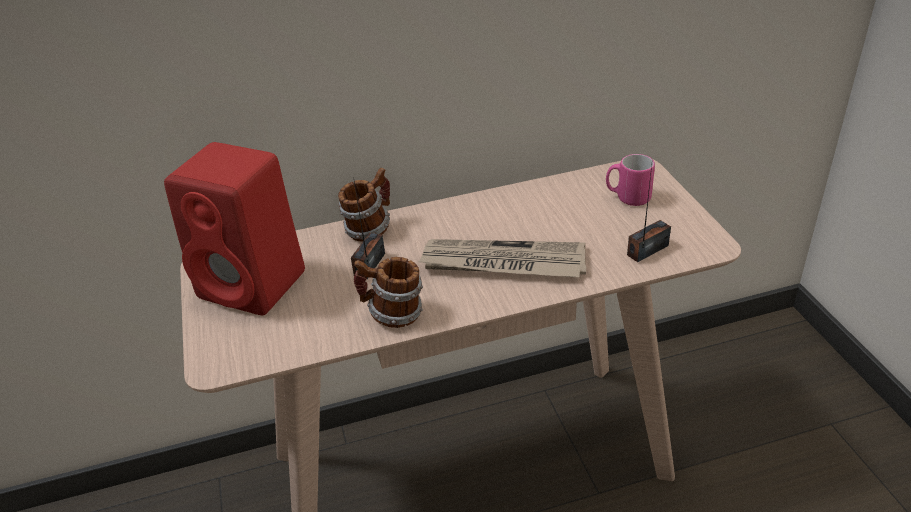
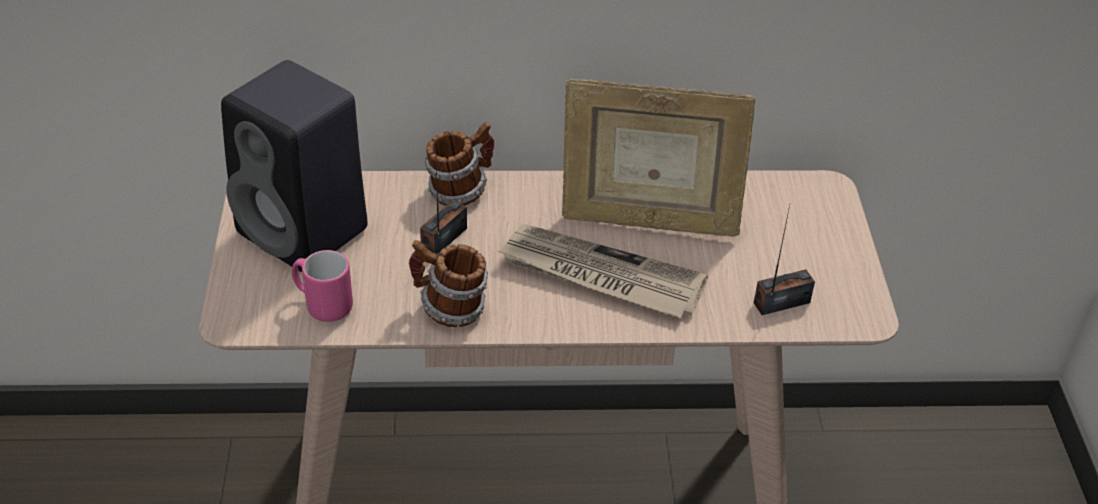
camera: 10 degrees right, 5 degrees up
(256, 285) = (306, 232): red speaker -> black speaker
(522, 218) = (648, 222): none -> picture frame
(627, 198) = (790, 225): pink mug -> pink mug (322, 304)

